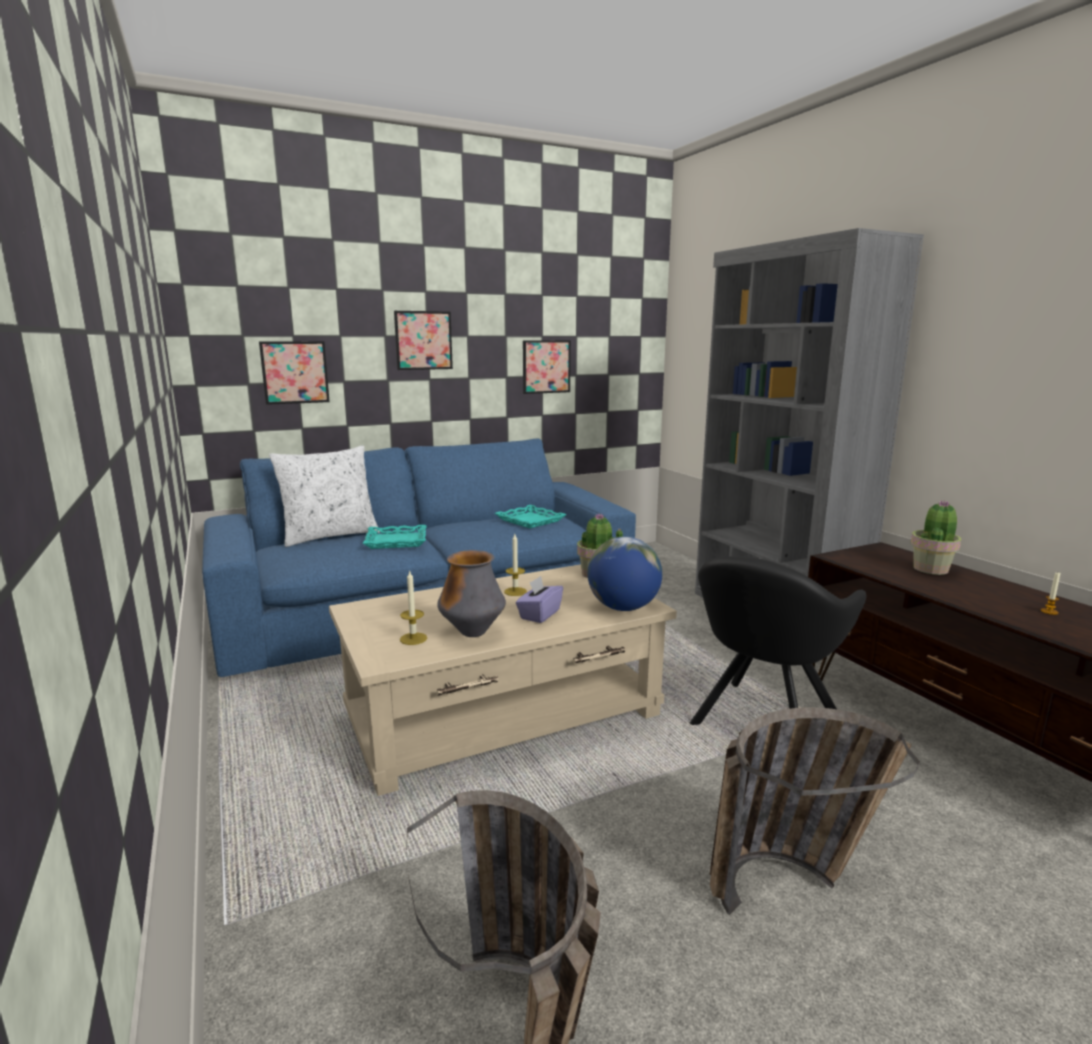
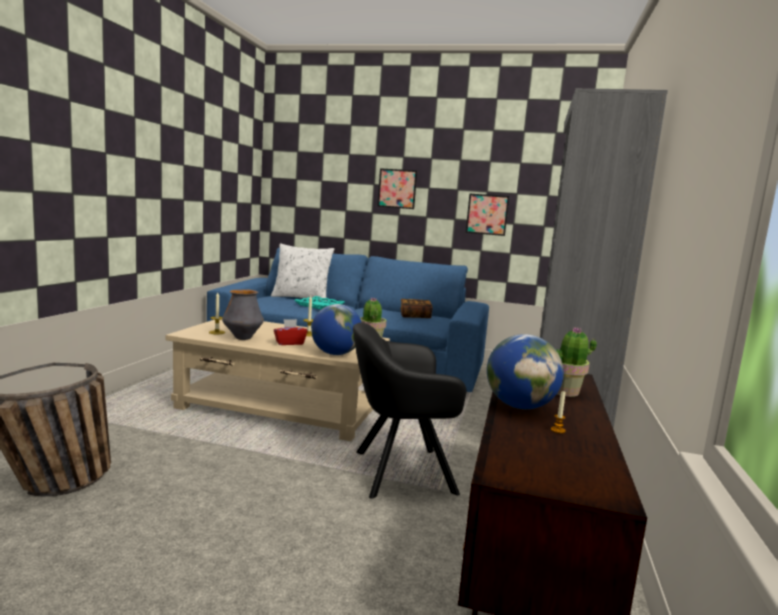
camera: 40 degrees right, 5 degrees down
(295, 372) = (319, 202): picture -> none
(529, 520) = (415, 316): turquoise tray -> book
(539, 614) = (289, 343): purple tissue box -> red tissue box
(792, 880) = (244, 519): basket -> none
(971, 600) = (519, 406): none -> globe

